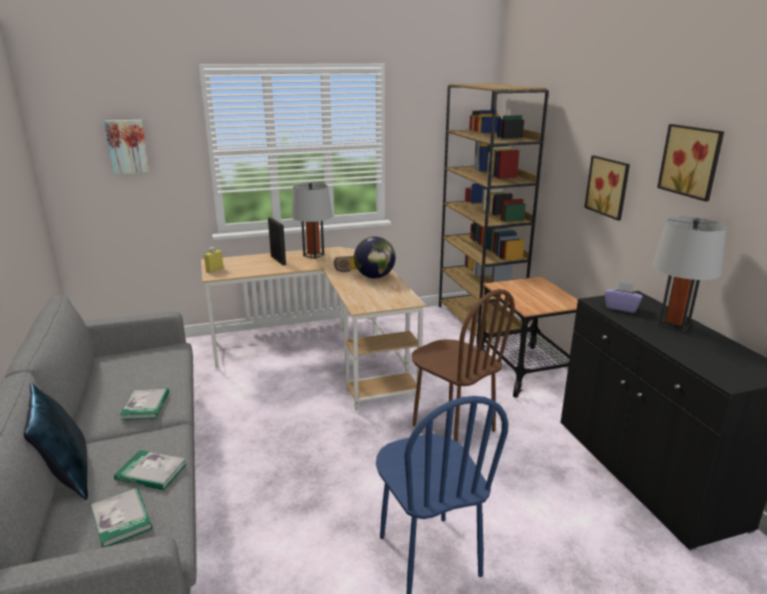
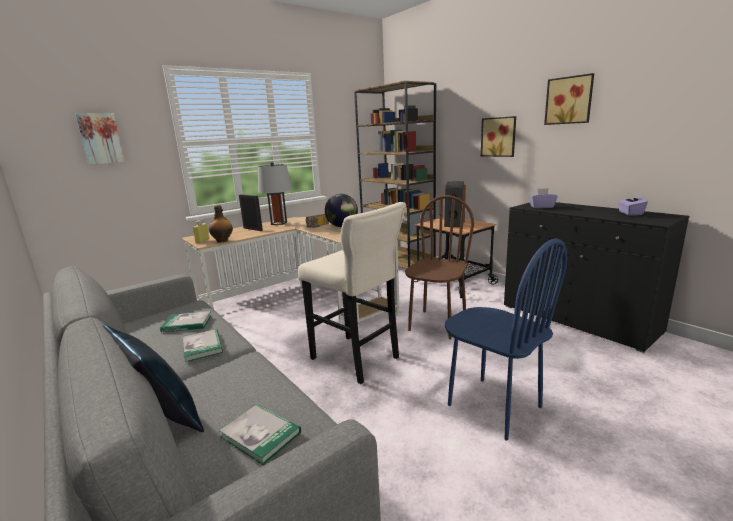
camera: 20 degrees left, 5 degrees down
(151, 472) = (256, 391): book -> book (187, 323)
(233, 274) = (223, 241): none -> bottle
(329, 450) = (357, 360): none -> beige stool
(453, 428) = (437, 324): brown chair -> brown chair turned 90 degrees counterclockwise
(533, 293) = (454, 223): none -> speaker
(674, 325) = (584, 208): grey table lamp -> none
(724, 352) = (630, 213): none -> purple tissue box

